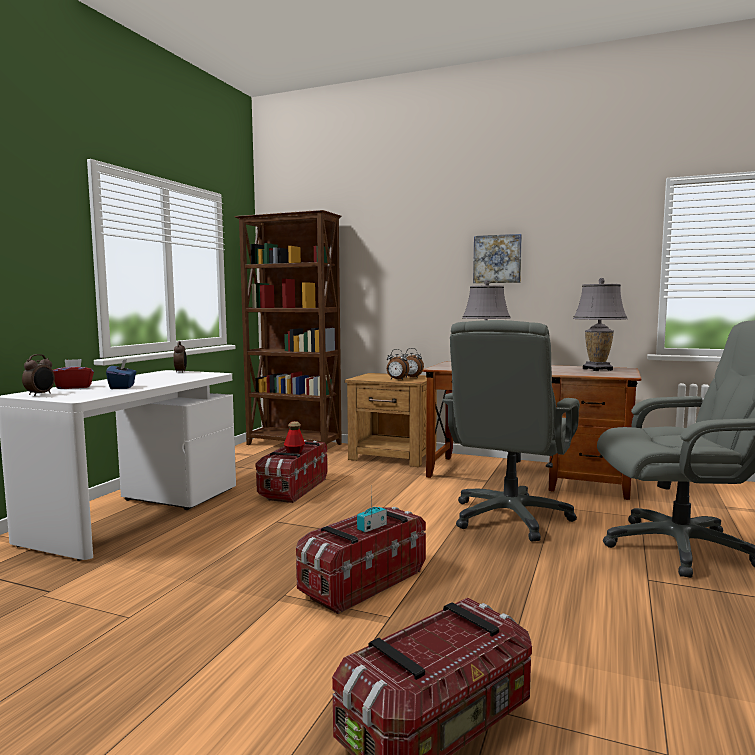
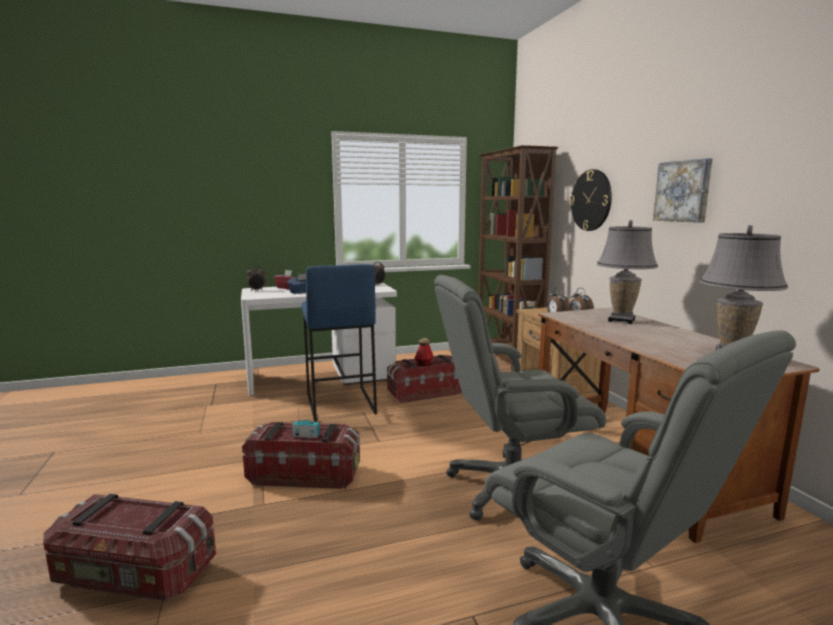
camera: 50 degrees right, 5 degrees up
(230, 525) = (339, 403): none -> blue stool
(390, 268) = (591, 200): none -> wall clock

